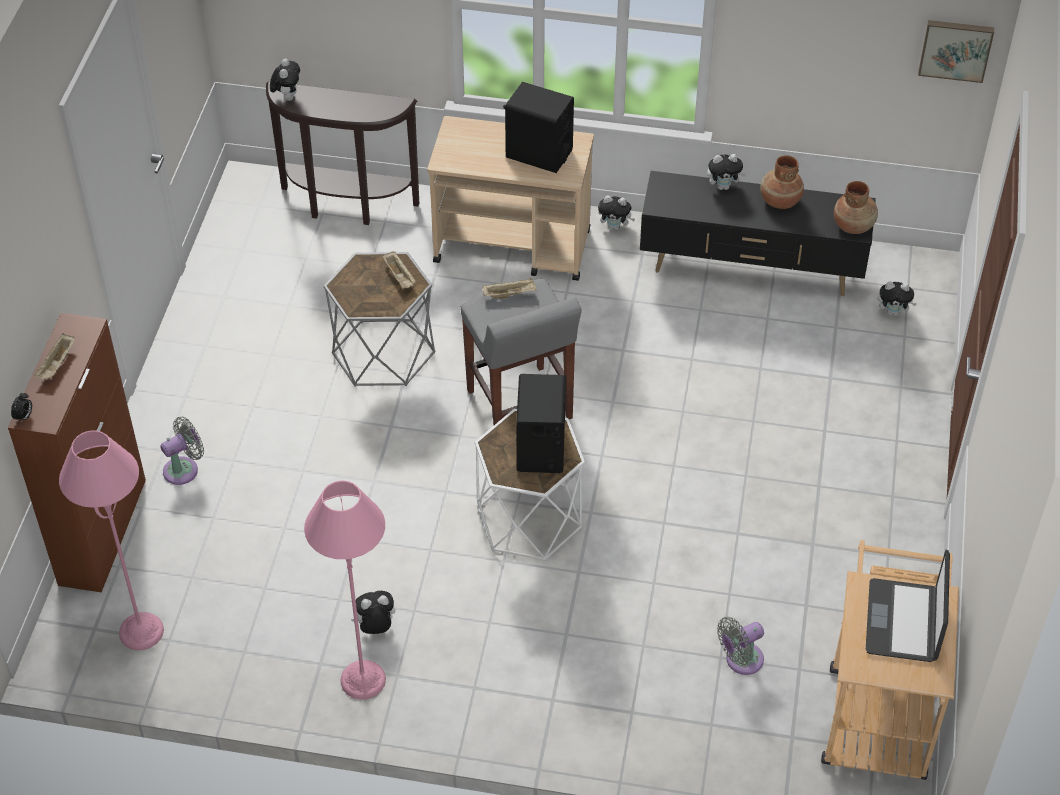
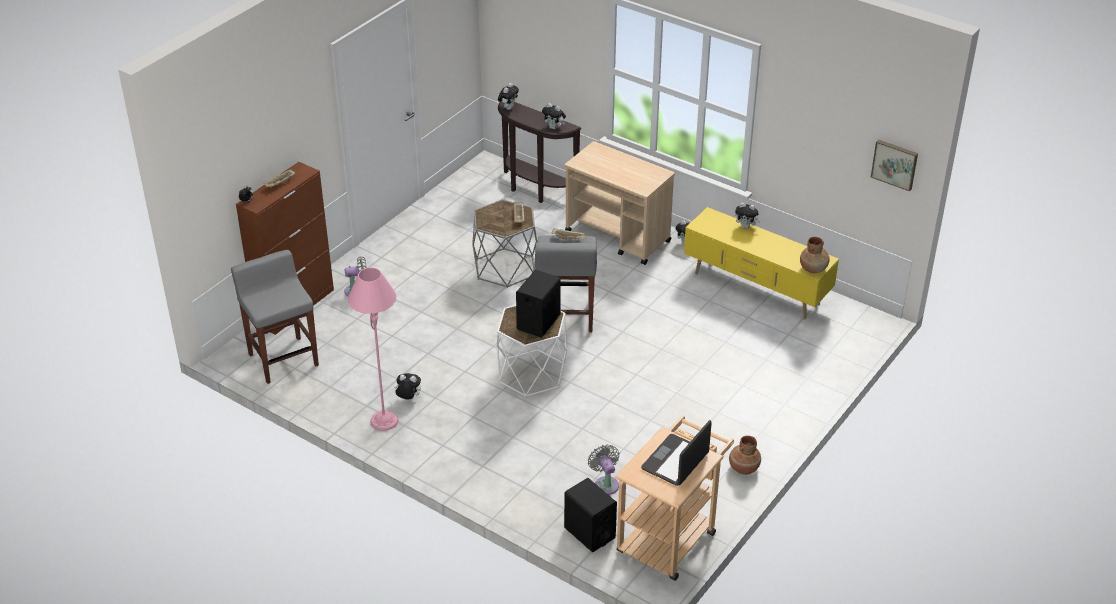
camera: 25 degrees right, 10 degrees down
(141, 631) = (283, 359): pink floor lamp -> grey stool
(538, 153) = (634, 173): black speaker -> black speaker (589, 533)
(740, 660) = (605, 483): grey fan -> grey fan turned 75 degrees clockwise
(752, 269) = (756, 289): black tv stand -> yellow tv stand
(779, 201) = (776, 243): brown vase -> brown vase (743, 468)
(893, 312) = (831, 337): plush toy -> plush toy (554, 127)

